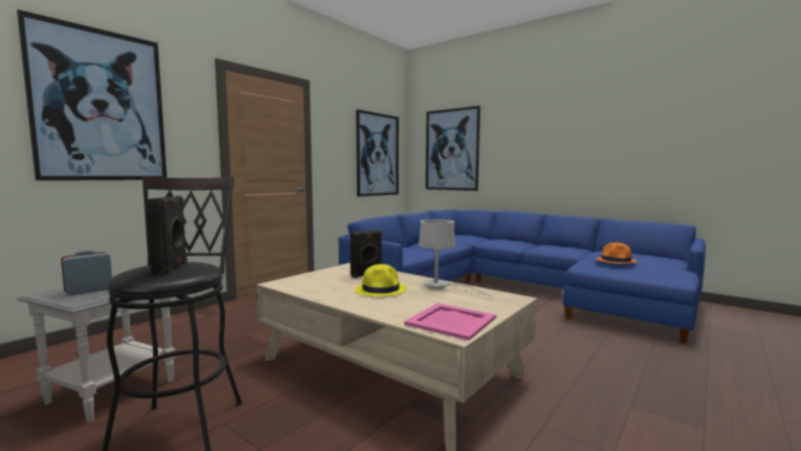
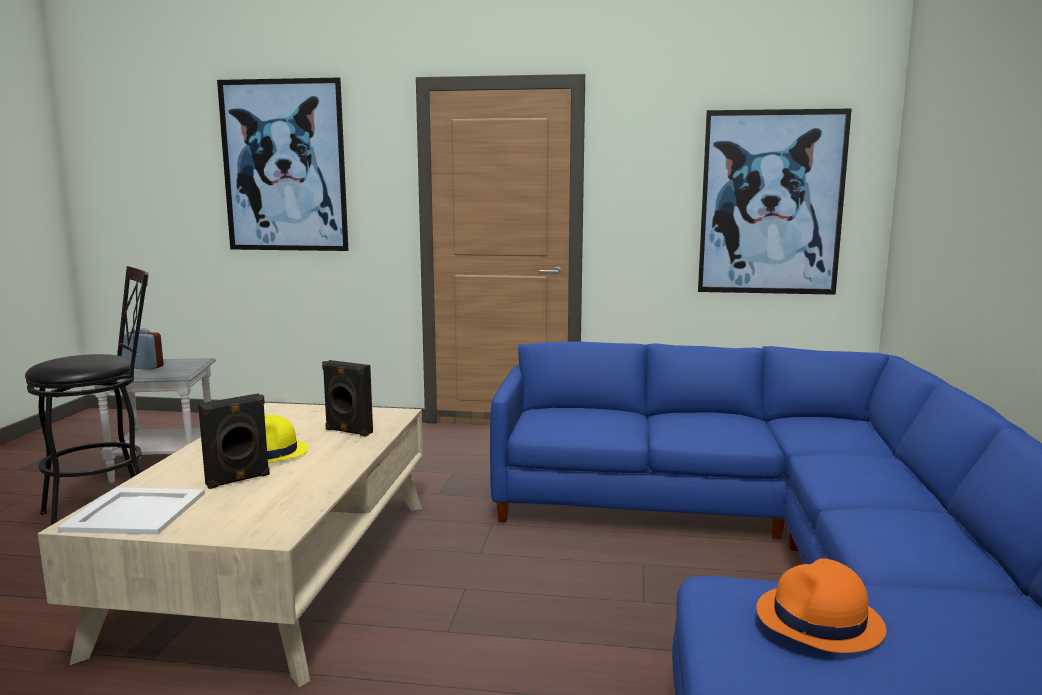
camera: 60 degrees right, 5 degrees up
(172, 268) = (73, 361): black speaker -> black speaker (238, 480)
(443, 288) = (305, 482): white table lamp -> none
(451, 321) = (137, 511): pink tray -> white tray
(452, 150) = (940, 192): picture -> none

